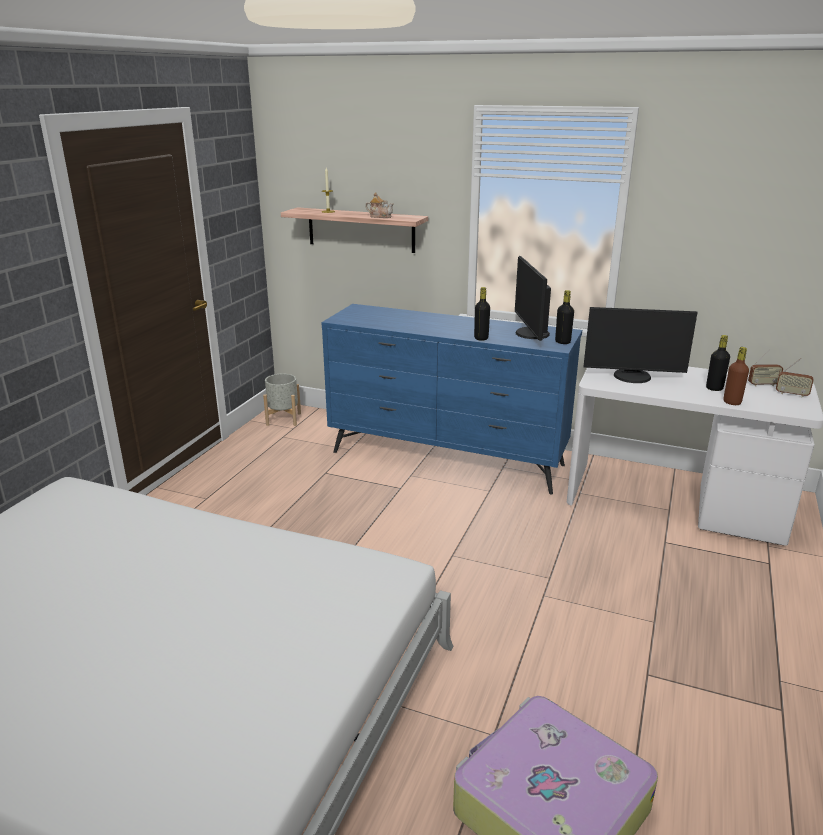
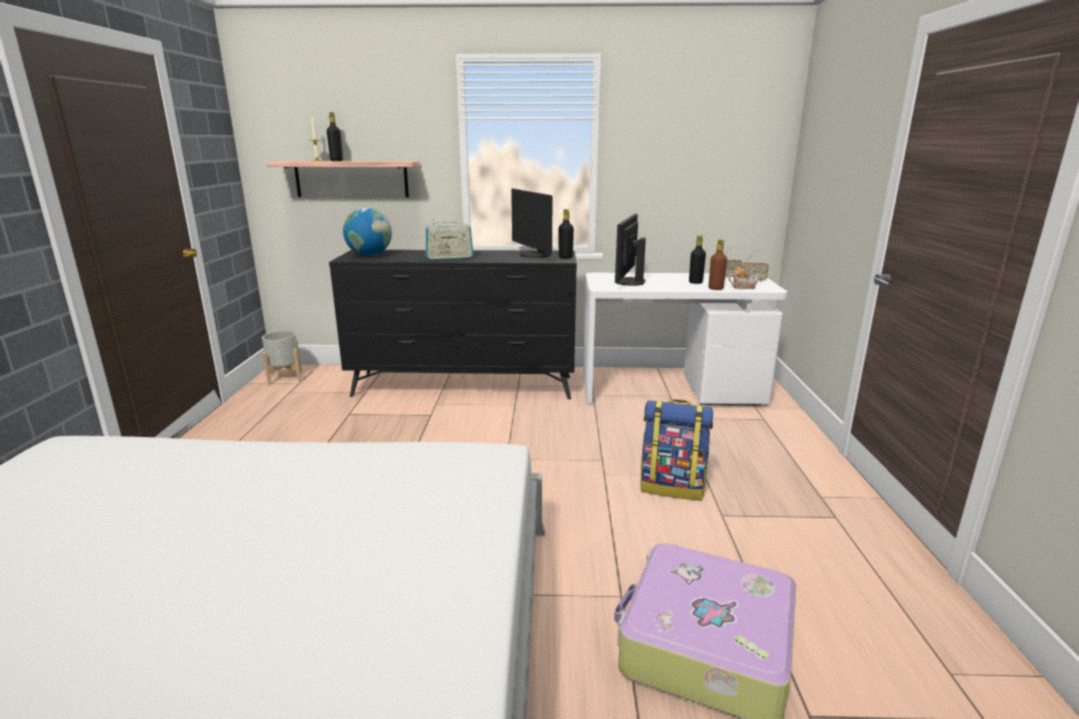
camera: 20 degrees left, 5 degrees down
(364, 316) = (370, 255): none -> globe
(380, 216) = (374, 161): teapot -> teapot (742, 287)
(439, 329) = (449, 258): none -> radio
(447, 459) = (464, 387): blue dresser -> black dresser
(481, 338) = (493, 260): black bottle -> black bottle (336, 161)
(610, 627) = (672, 486): none -> backpack
(632, 377) = (628, 282): monitor -> monitor turned 120 degrees clockwise

